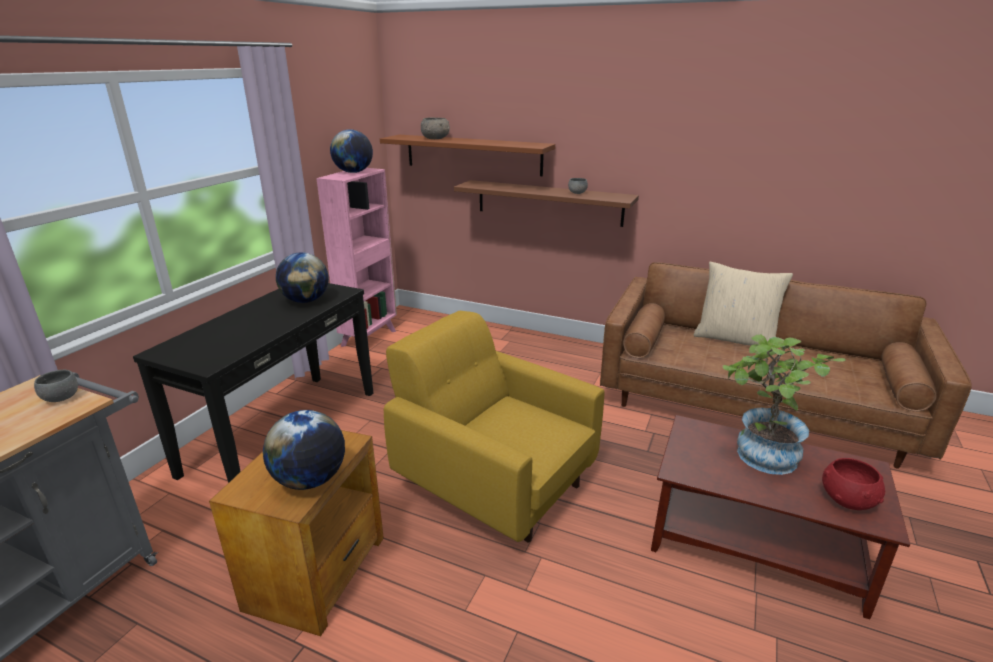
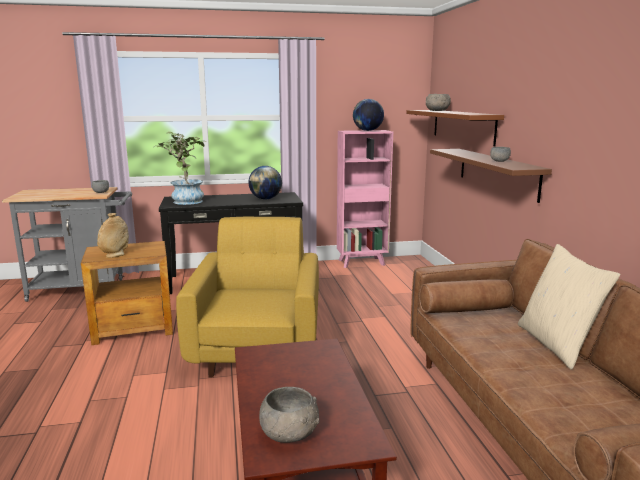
camera: 55 degrees right, 10 degrees down
(310, 480) = (115, 255): globe -> beige vase
(758, 457) = (311, 382): potted plant -> potted plant (185, 201)
(847, 499) = (290, 434): red bowl -> grey bowl

